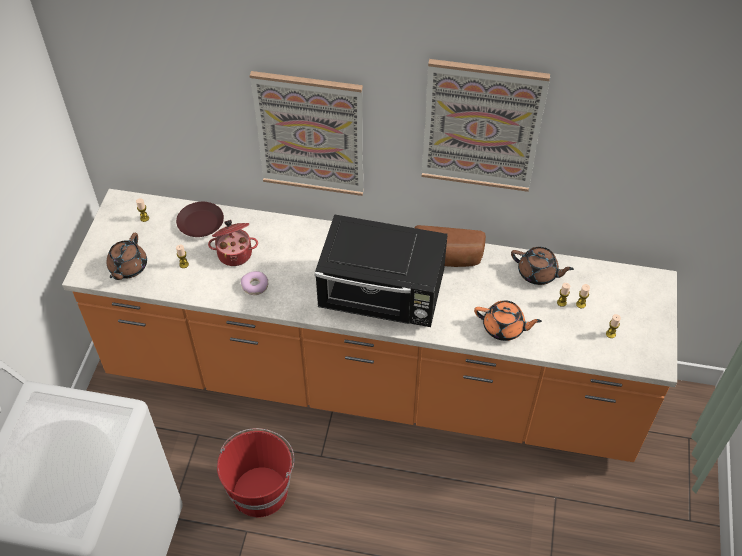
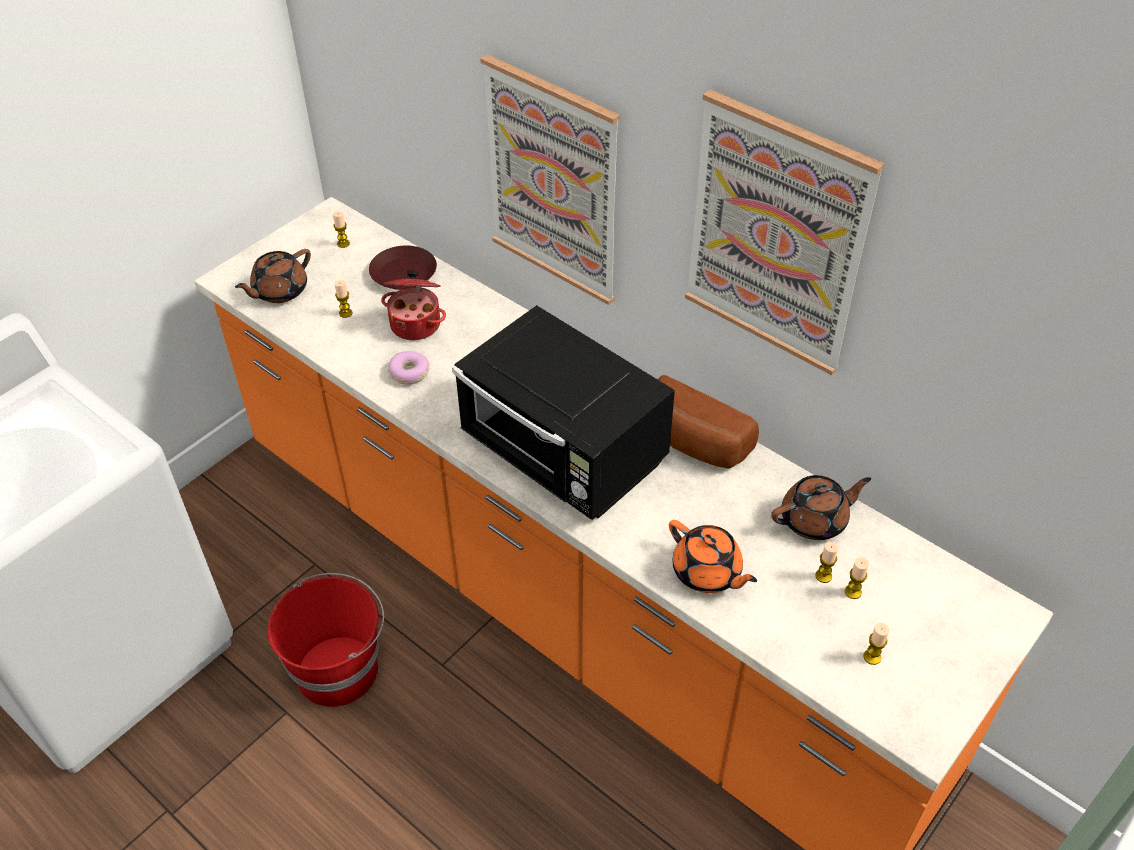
camera: 30 degrees right, 5 degrees down
(538, 273) = (815, 520): brown teapot -> brown teapot turned 75 degrees counterclockwise

